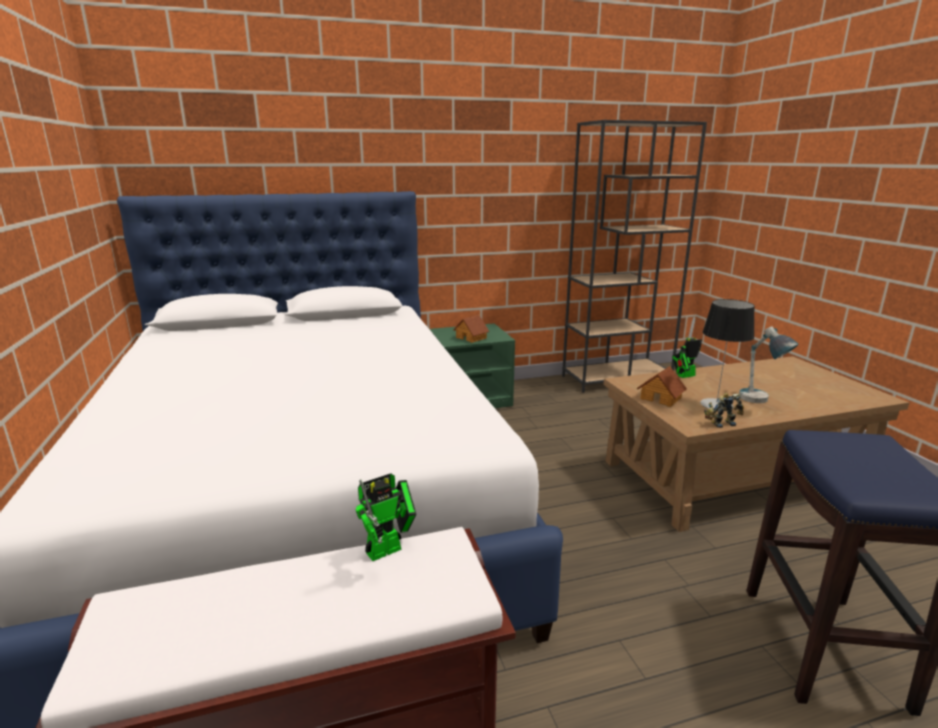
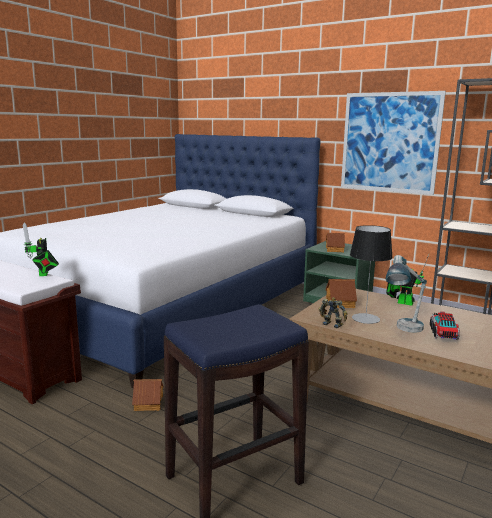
camera: 50 degrees right, 5 degrees down
(389, 549) = (43, 274): toy robot -> toy robot turned 60 degrees clockwise
(496, 193) = (389, 142): none -> picture
(597, 644) = (148, 403): none -> toy house
(778, 393) = (443, 334): none -> toy truck

